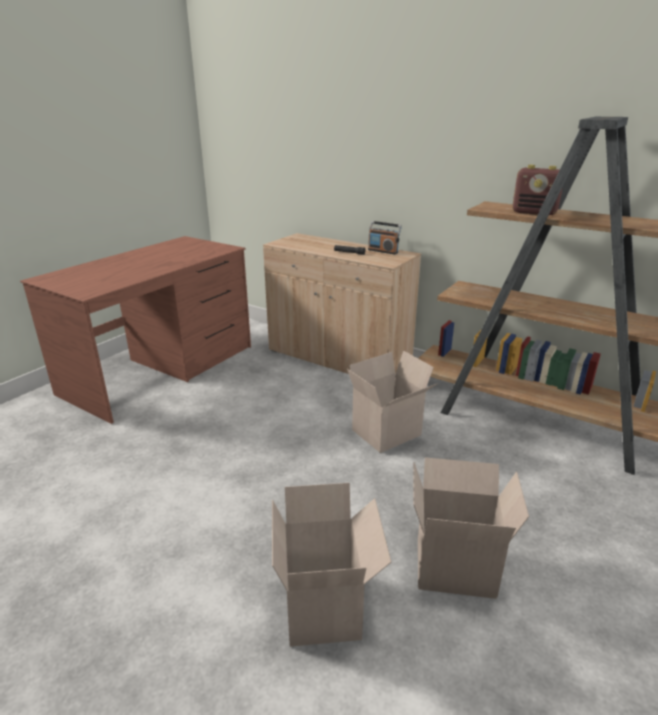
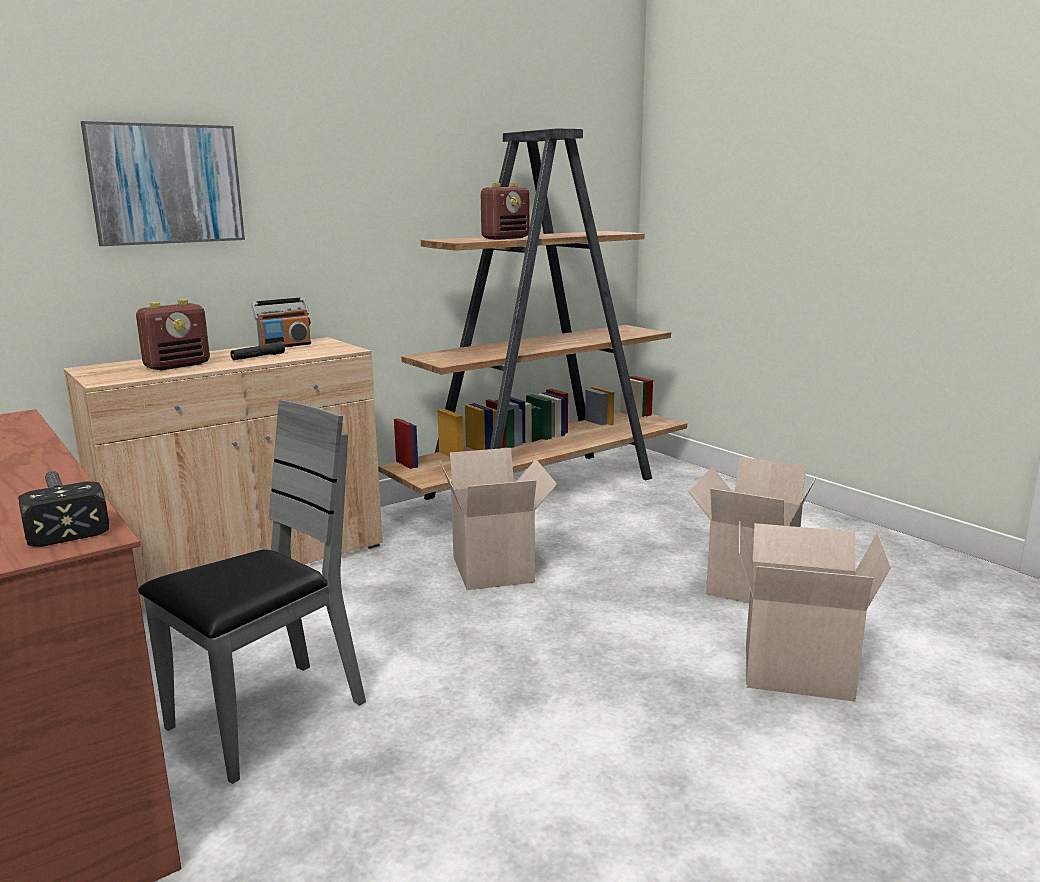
camera: 70 degrees left, 10 degrees down
(109, 285) = (61, 515): none -> hammer
(205, 409) = (267, 718): none -> grey chair
(316, 245) = (178, 365): none -> radio
(349, 146) = (166, 184): none -> picture

